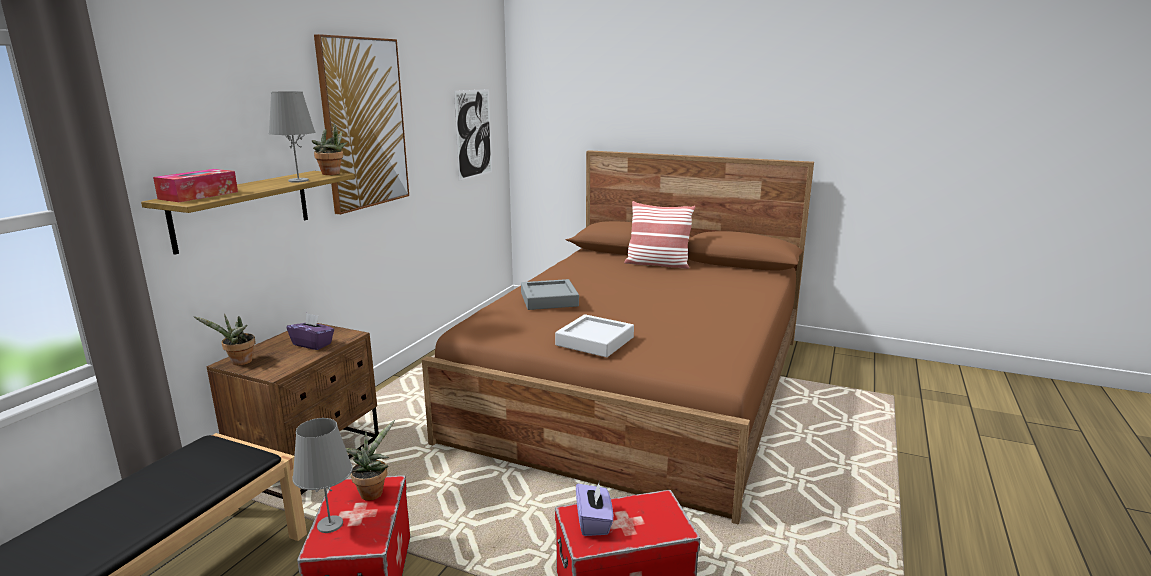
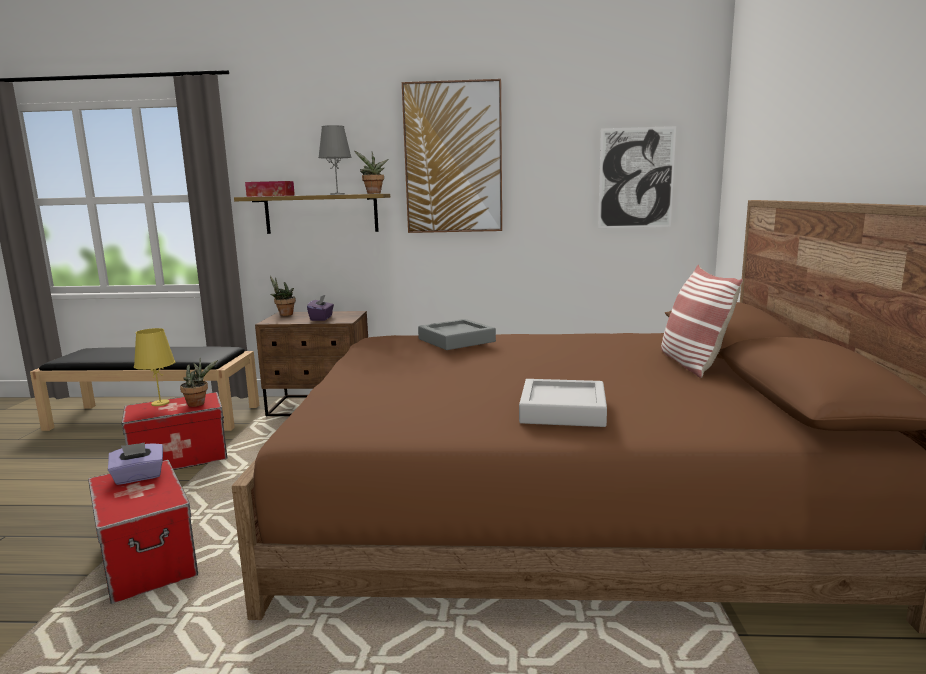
camera: 70 degrees right, 5 degrees down
(330, 525) = (160, 403): grey table lamp -> yellow table lamp
(595, 341) = (362, 371): grey tray -> grey tray (563, 410)

